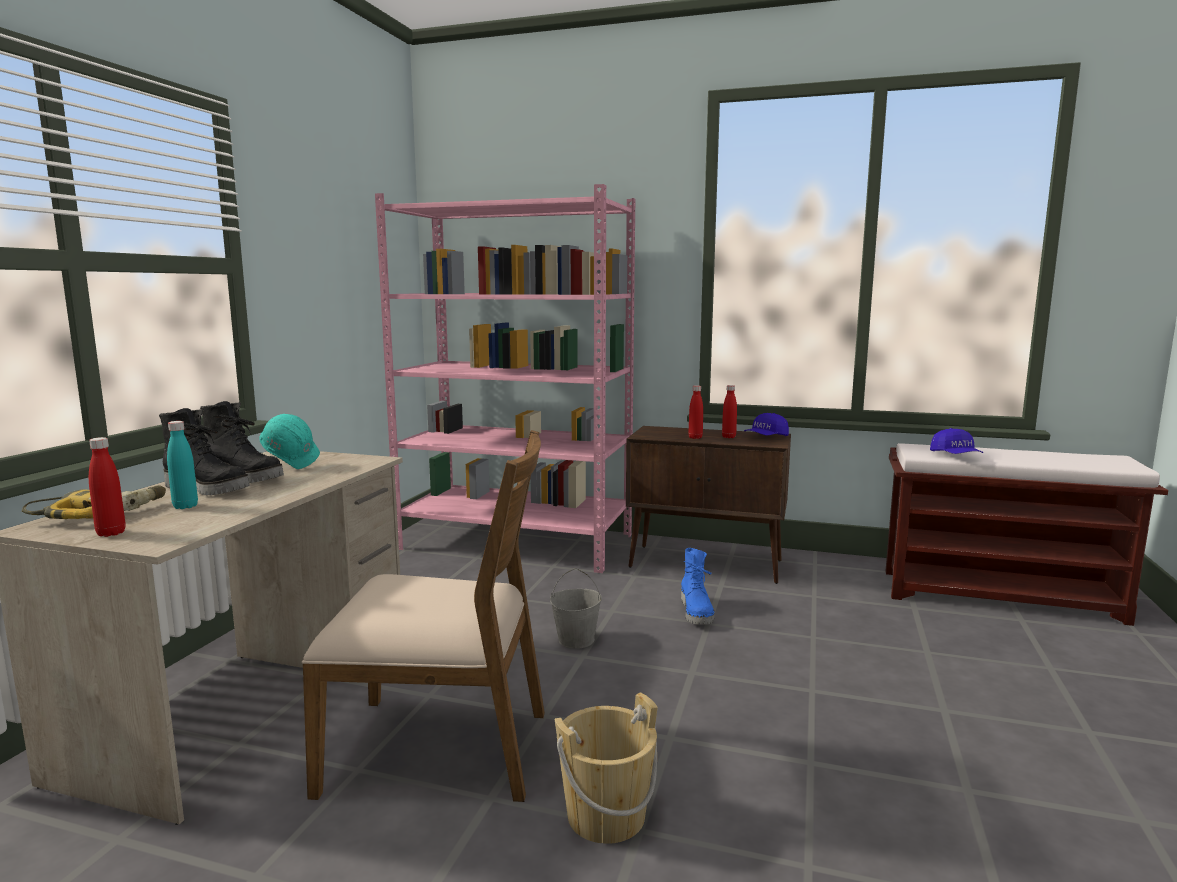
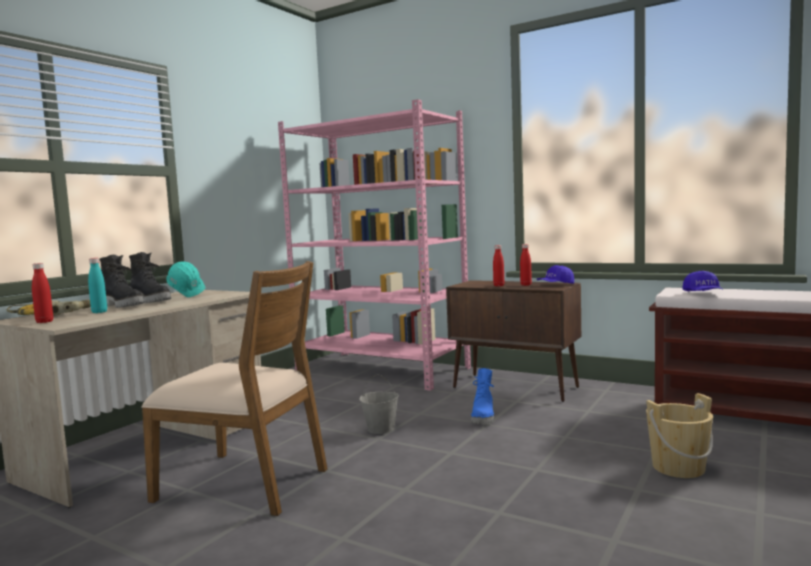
camera: 15 degrees right, 5 degrees down
(606, 816) = (326, 528): beige bucket -> beige bucket (678, 467)

